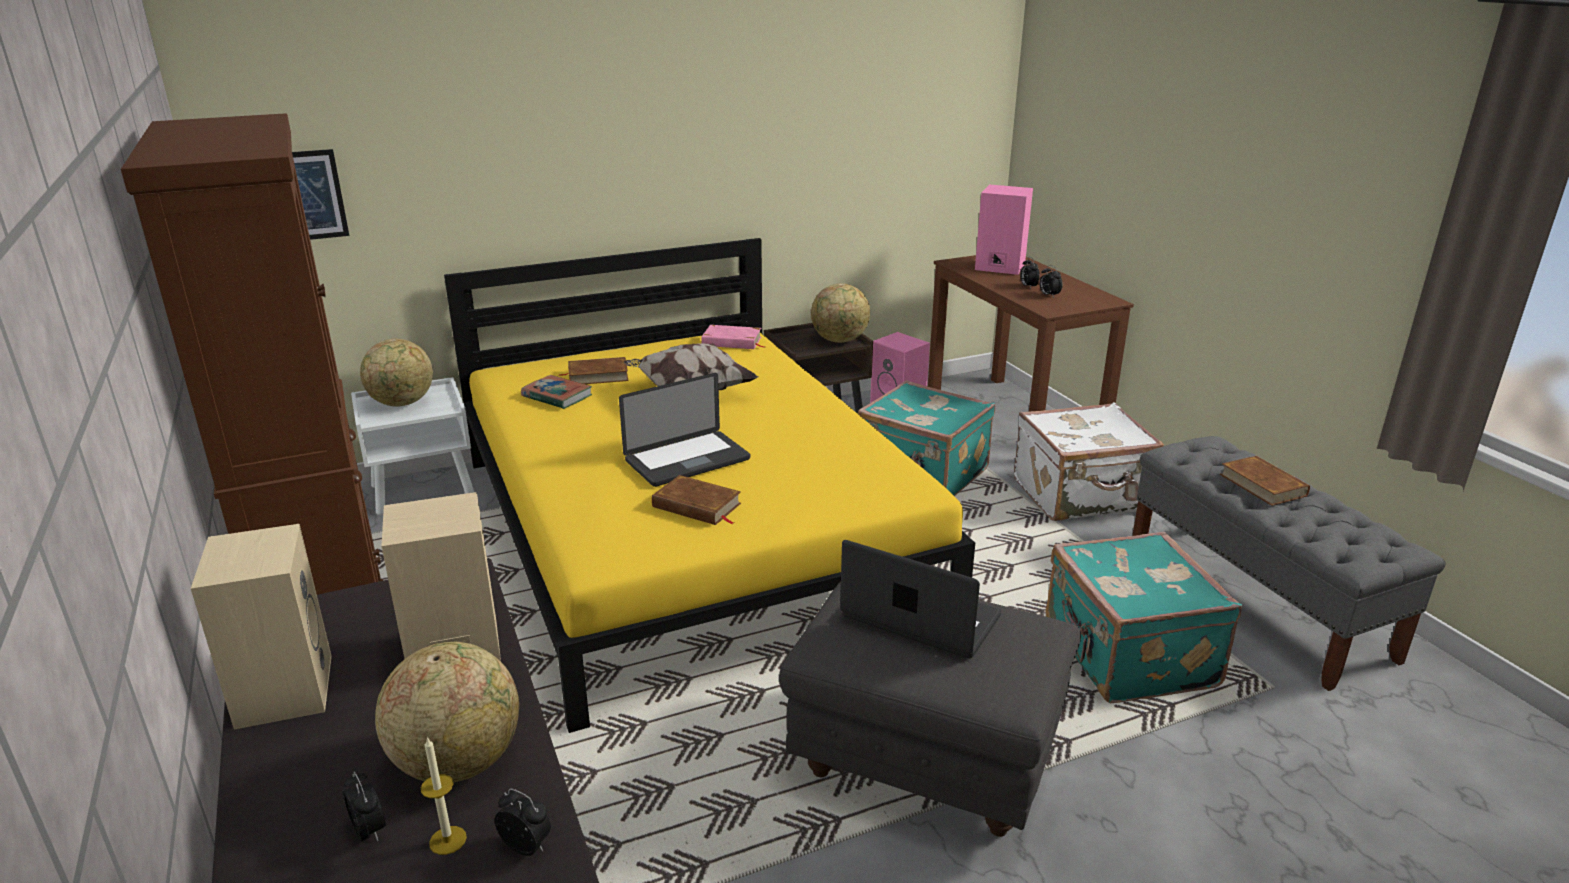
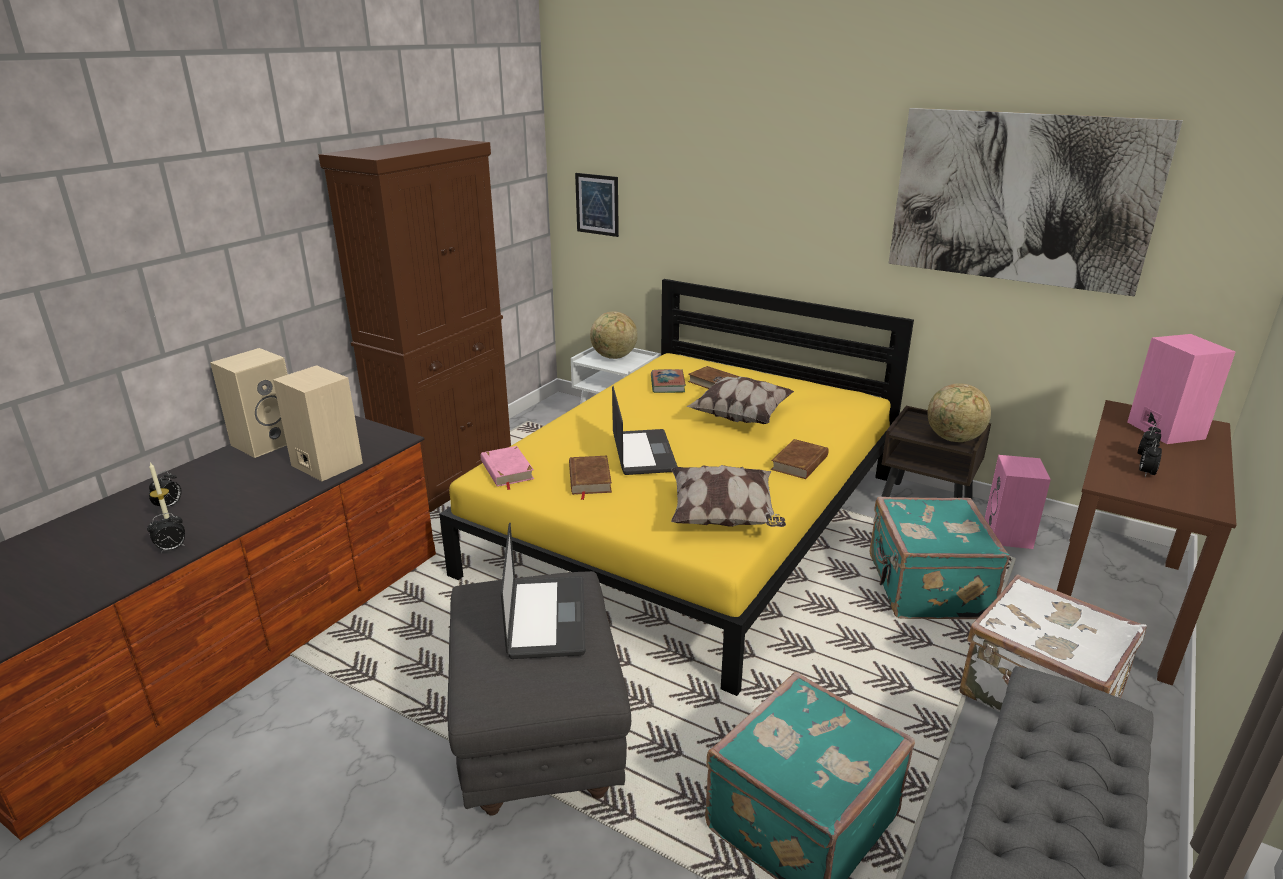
camera: 55 degrees right, 0 degrees up
(458, 762) = (231, 505): globe -> none
(527, 846) = (172, 549): alarm clock -> alarm clock turned 60 degrees clockwise
(687, 460) = (643, 453): laptop -> laptop turned 120 degrees counterclockwise
(732, 341) = (842, 399): pink book -> pink book (506, 470)
(829, 95) = (1020, 198): none -> picture
(861, 468) = (724, 518): none -> pillow
(1262, 485) = (1065, 773): brown book -> brown book (800, 463)

